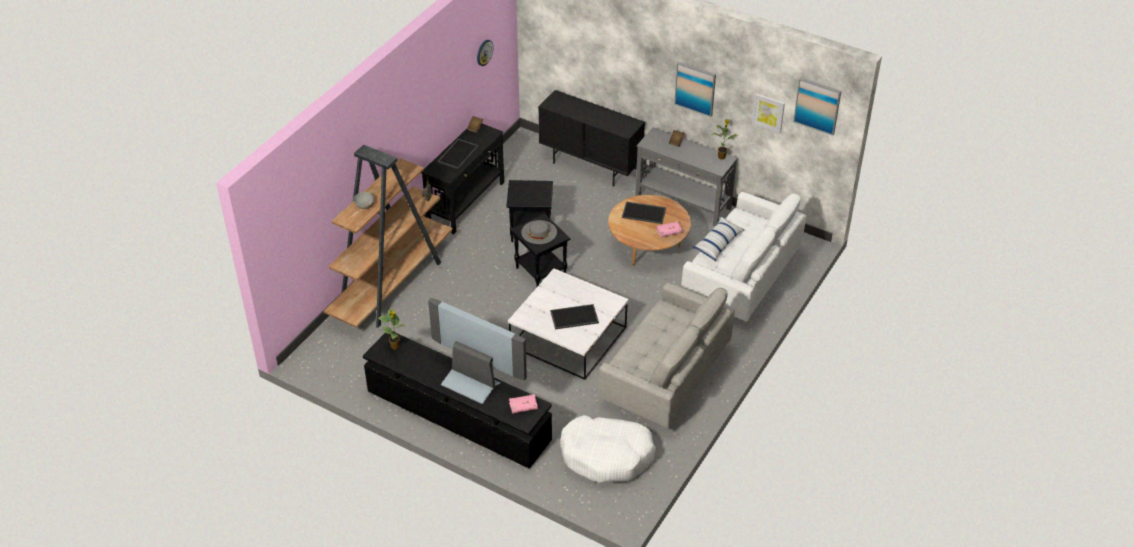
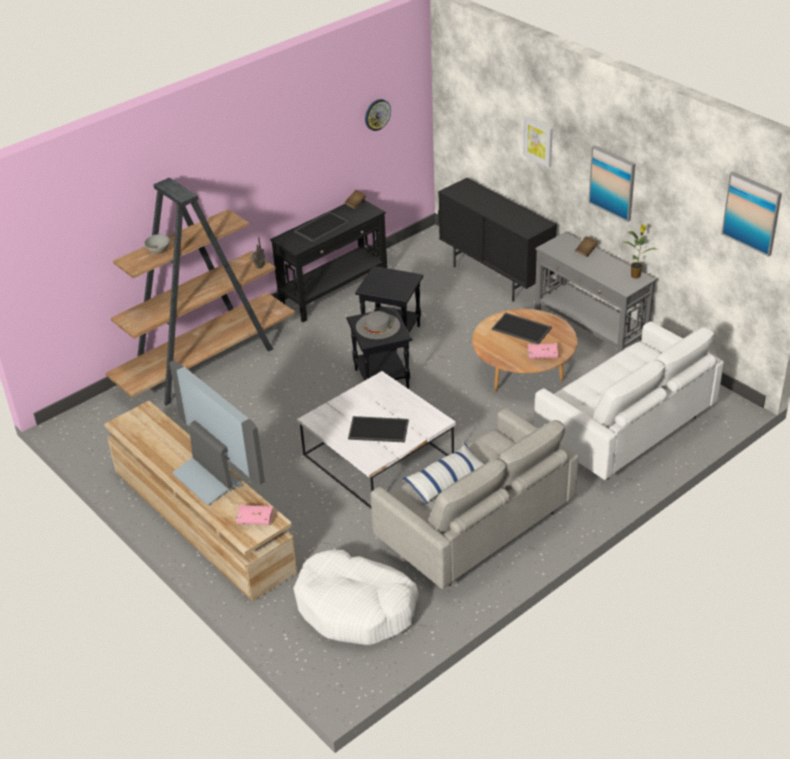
camera: 20 degrees right, 5 degrees down
(395, 347) = (145, 421): potted plant -> none
(458, 416) = (202, 521): black tv stand -> beige tv stand
(718, 243) = (597, 377): pillow -> pillow (446, 480)
(768, 112) = (694, 219): picture -> picture (538, 141)

